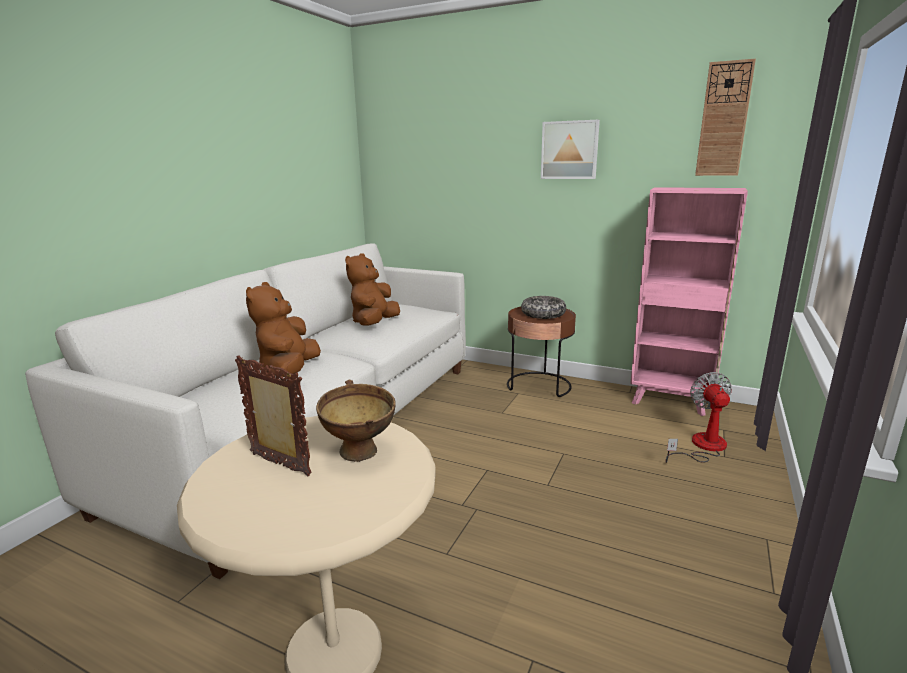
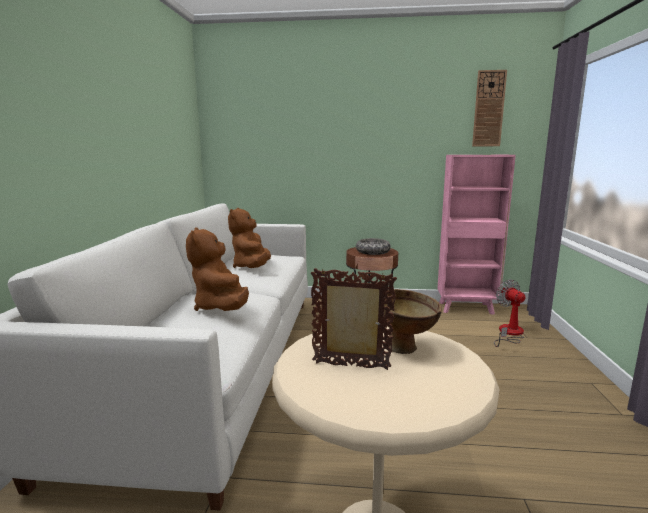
camera: 20 degrees left, 5 degrees down
(570, 150) = (383, 128): picture -> none

